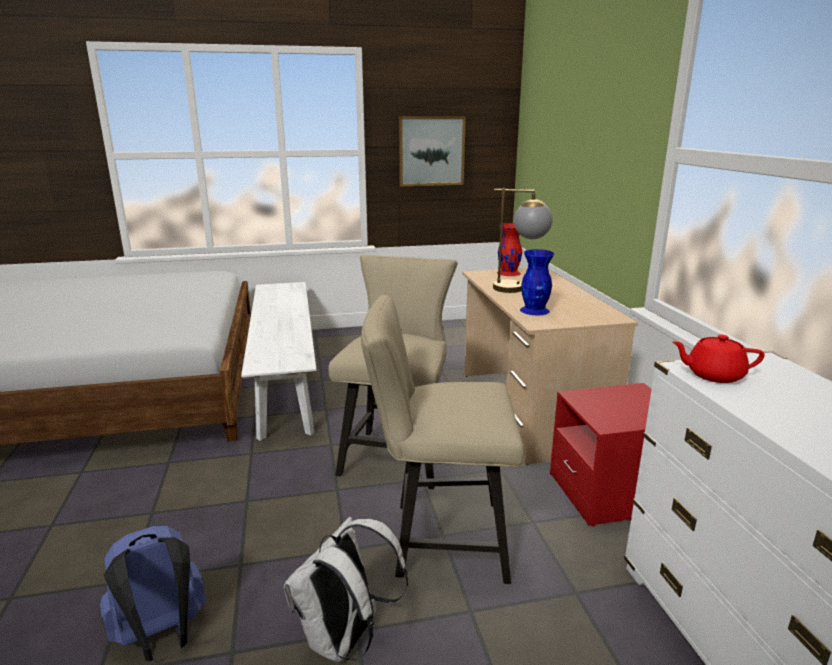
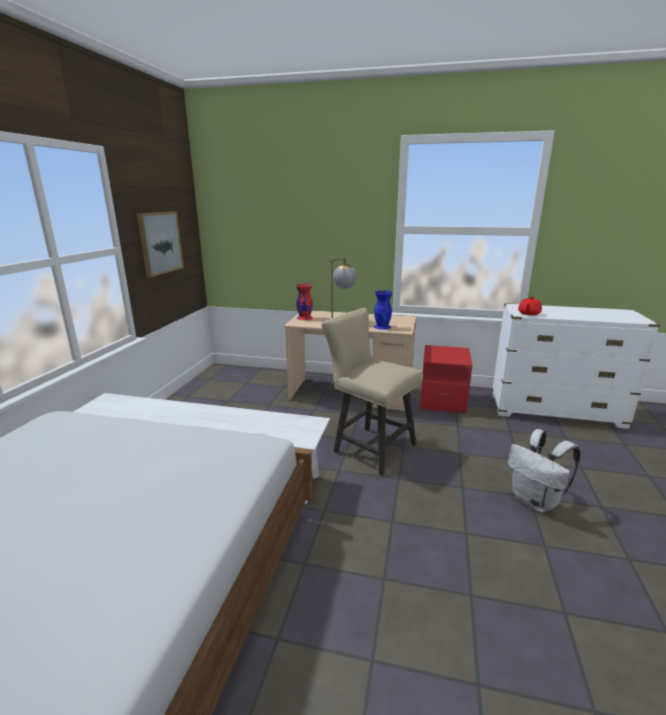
camera: 65 degrees left, 0 degrees up
(162, 637) = (531, 577): blue backpack -> none
(439, 539) = (462, 454): beige chair -> none

